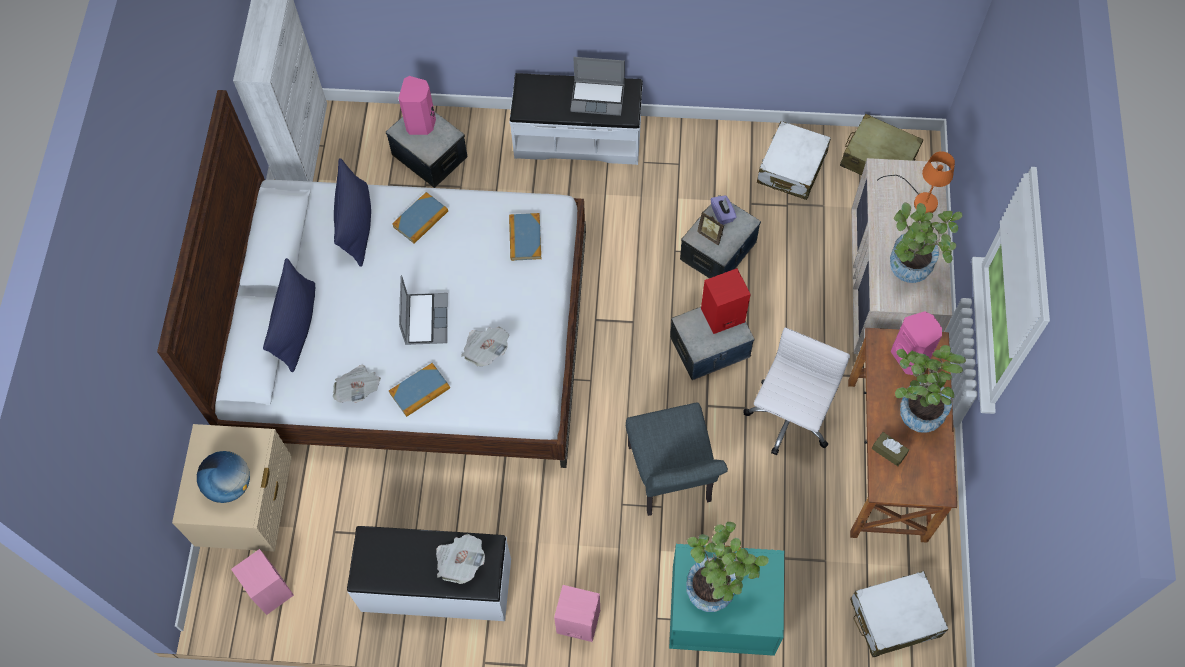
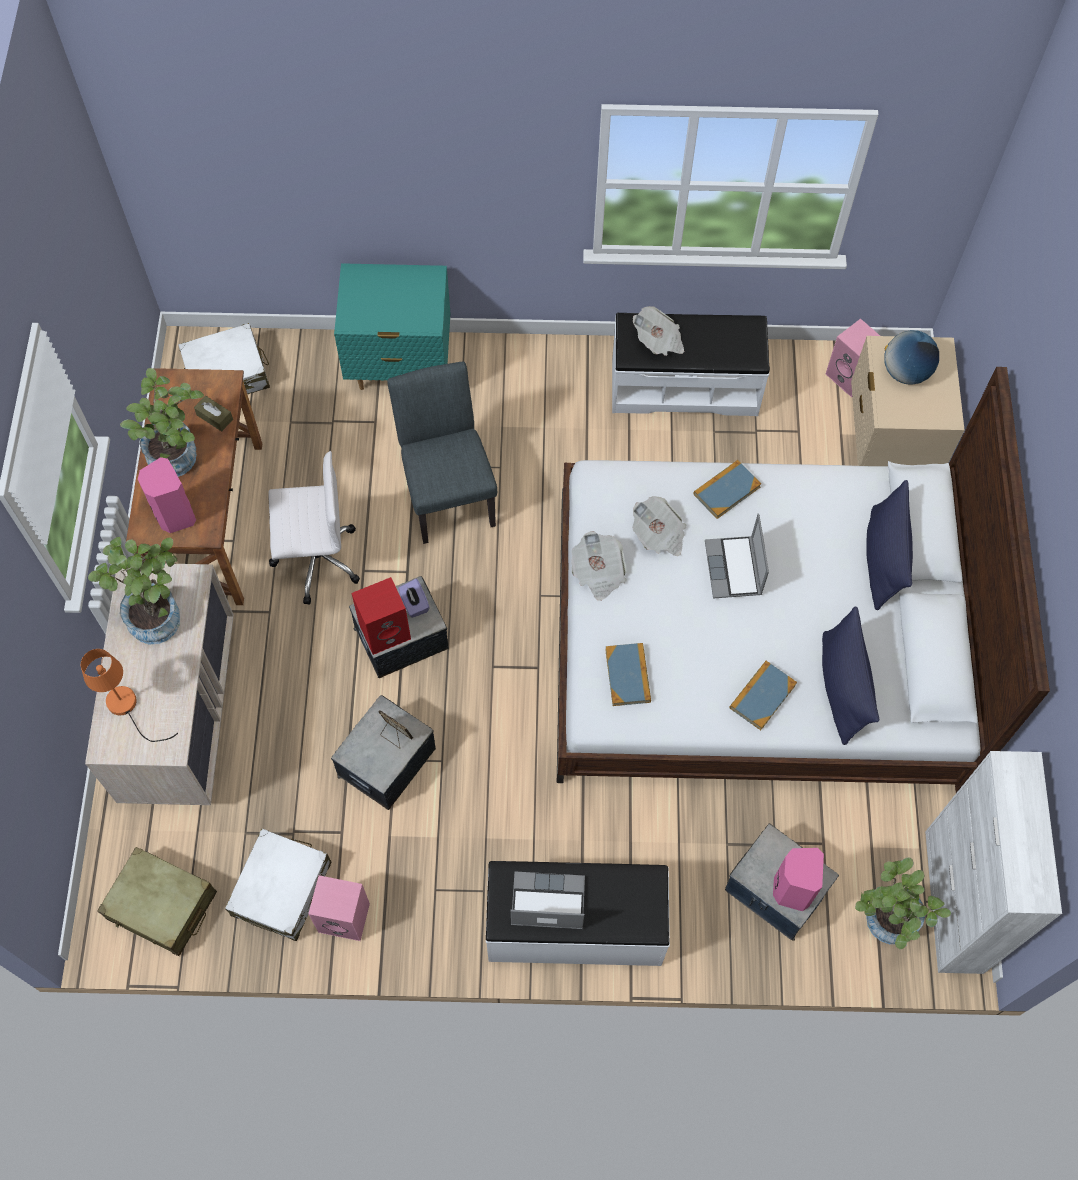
camera: 175 degrees right, 0 degrees up
(358, 389) = (795, 491): newspaper -> newspaper (598, 573)
(577, 622) = (541, 360): pink speaker -> pink speaker (345, 917)
(717, 587) = (402, 300): potted plant -> potted plant (883, 923)
(722, 214) = (379, 764): purple tissue box -> purple tissue box (414, 604)
(788, 420) = (316, 559): white office chair -> white office chair turned 120 degrees counterclockwise

